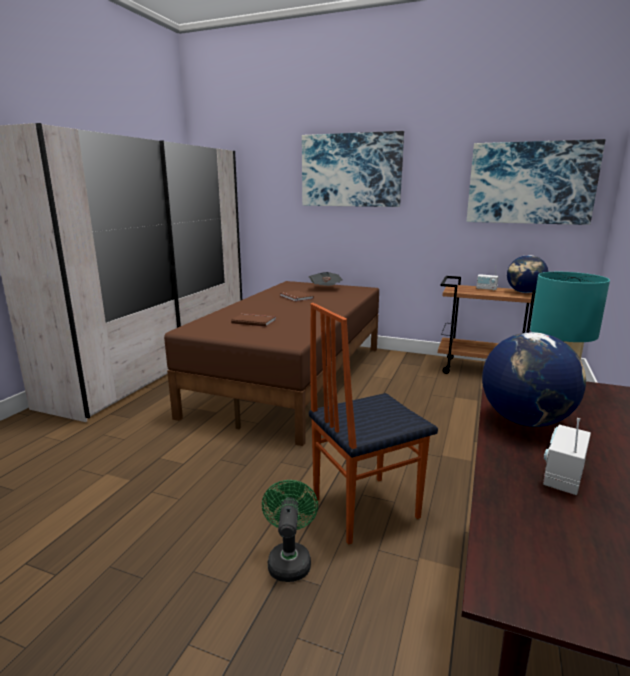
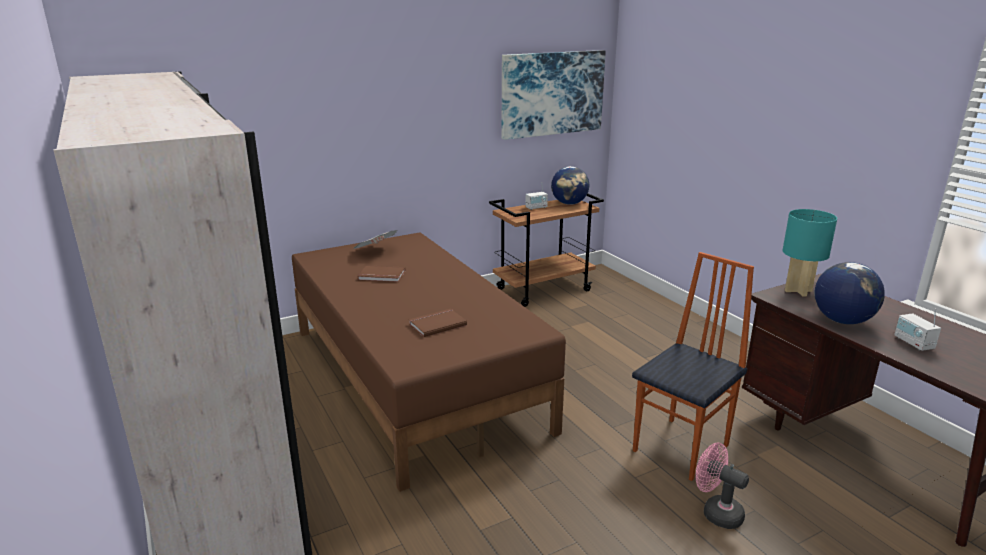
camera: 50 degrees left, 5 degrees up
(289, 559) = (716, 512): green fan -> pink fan
(351, 170) = (367, 91): picture -> none
(363, 507) = (682, 448): chair -> chair turned 150 degrees counterclockwise

